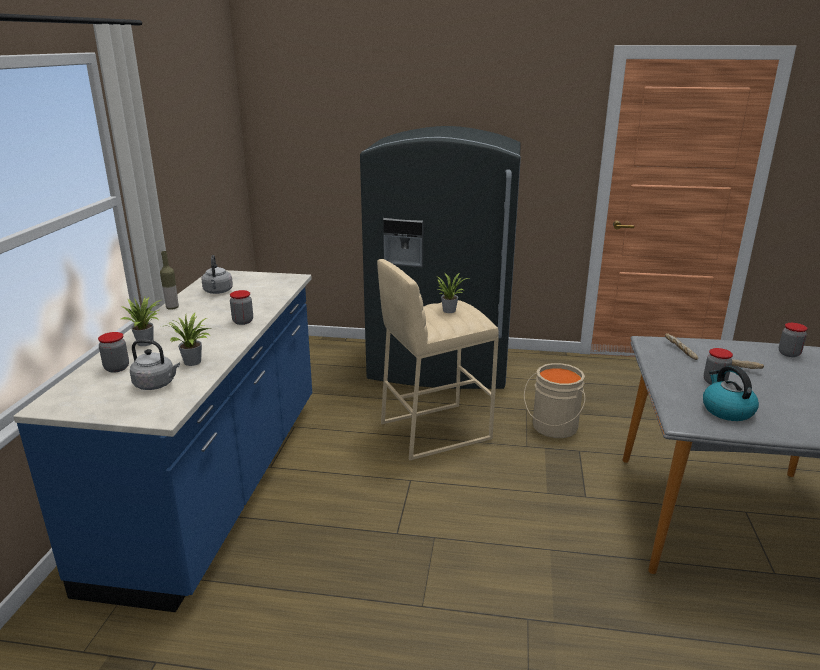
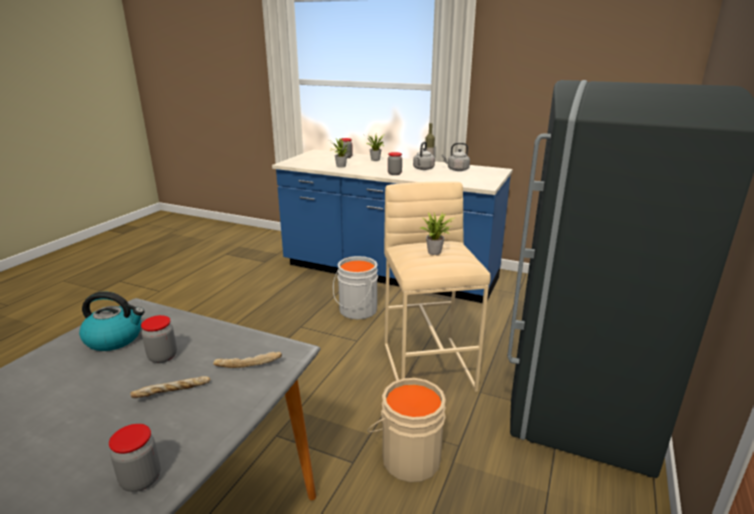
camera: 105 degrees right, 0 degrees up
(156, 384) = (320, 162): grey kettle -> grey kettle (423, 169)
(339, 493) = (356, 310): none -> grey bucket

